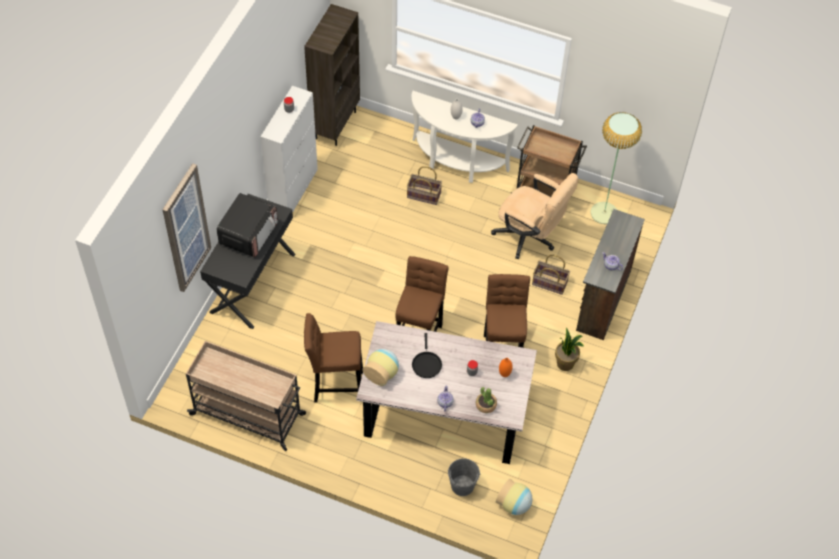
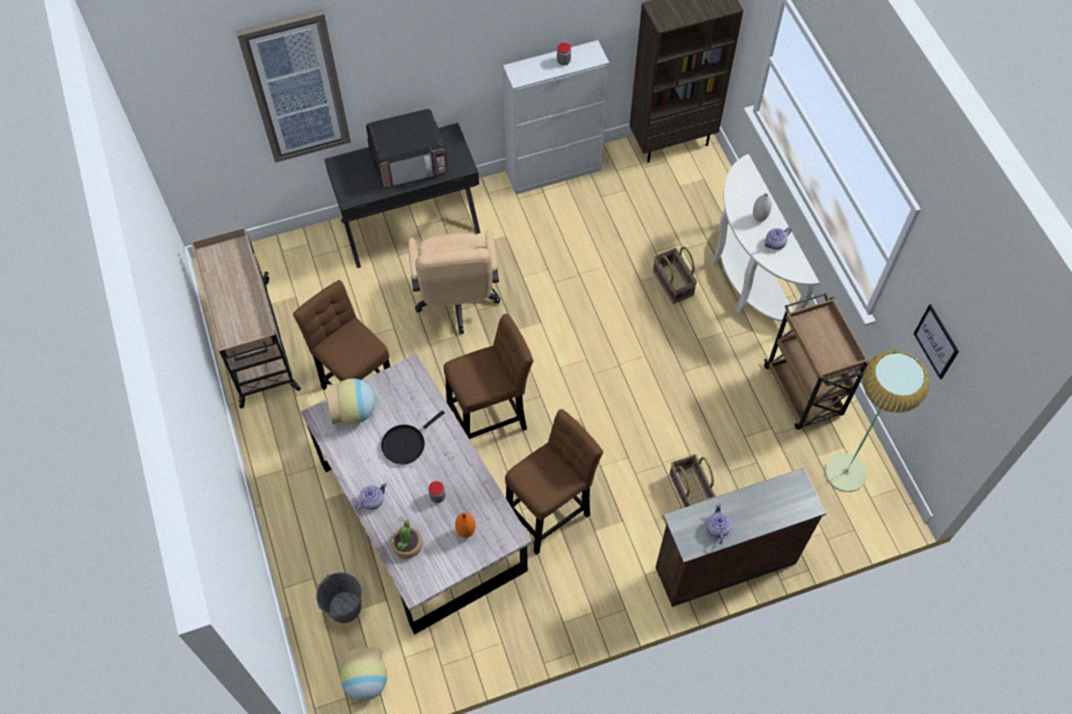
camera: 50 degrees right, 5 degrees up
(530, 238) = (729, 424): beige office chair -> beige office chair (457, 303)
(565, 363) = (600, 591): potted plant -> none
(619, 98) = (936, 341): none -> picture

